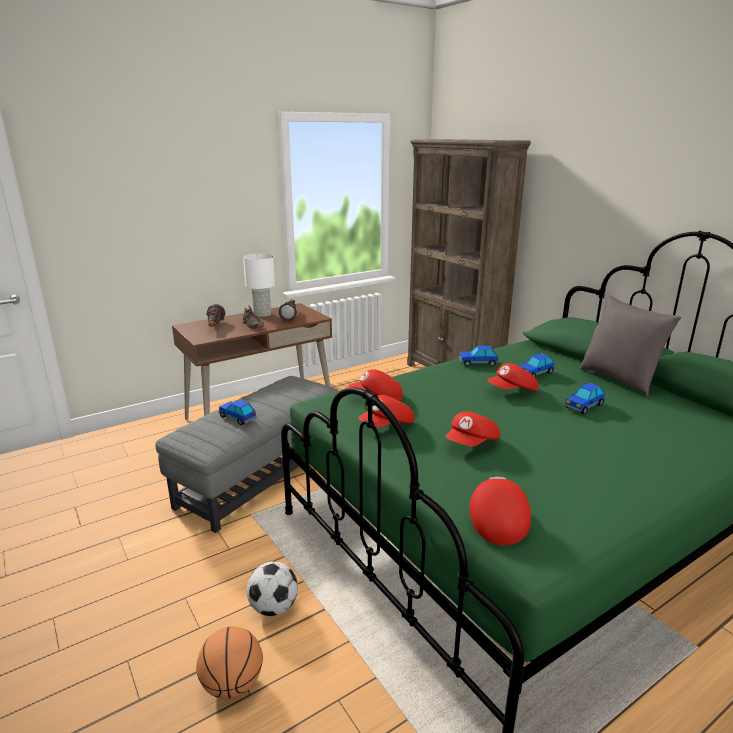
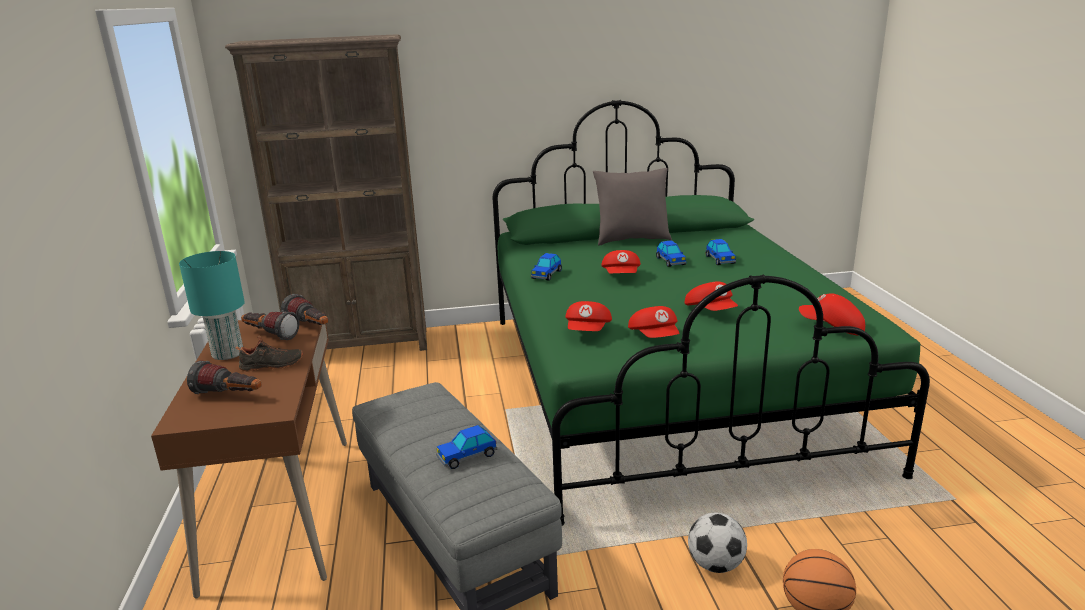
camera: 65 degrees left, 0 degrees up
(262, 314) = (227, 354): white table lamp -> turquoise table lamp
(308, 320) = (310, 326): none -> flashlight
(535, 374) = (593, 261): toy car -> toy car (720, 260)

